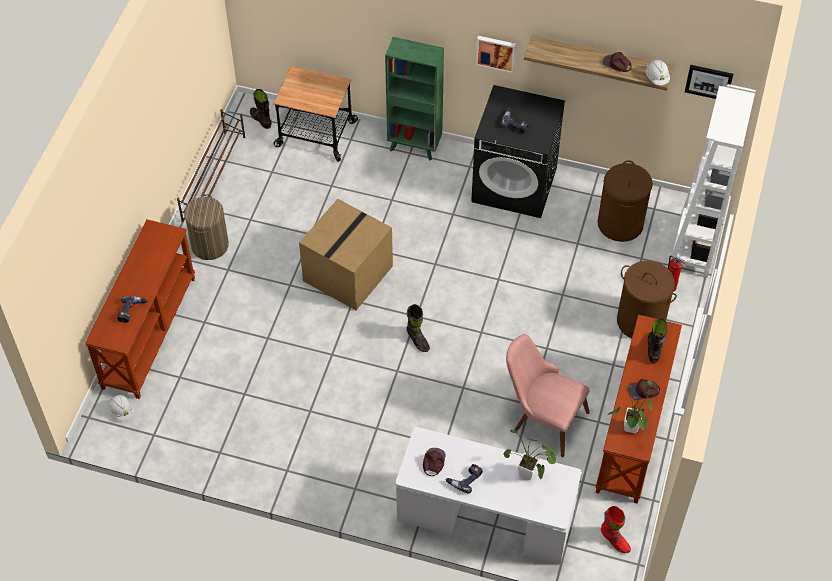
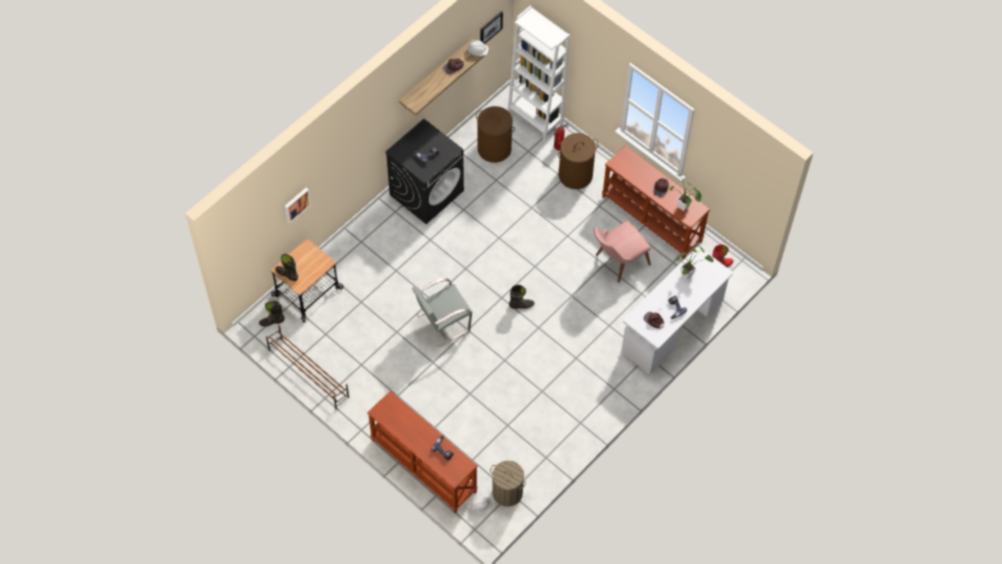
camera: 65 degrees left, 5 degrees up
(210, 245) = (369, 399): laundry basket -> laundry basket (507, 492)
(347, 272) = (442, 323): cardboard box -> grey chair
(415, 146) = (357, 236): green bookcase -> none
(496, 52) = (381, 131): picture -> picture (296, 204)
(653, 349) = (634, 168): black boot -> black boot (287, 274)

